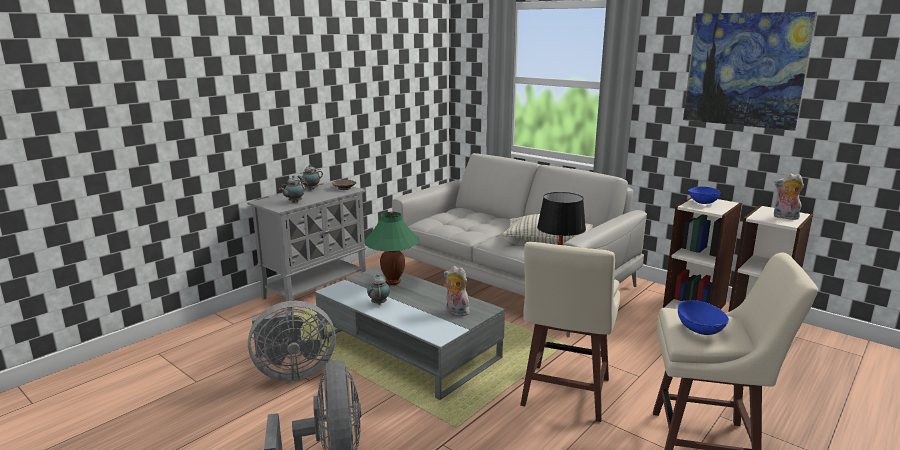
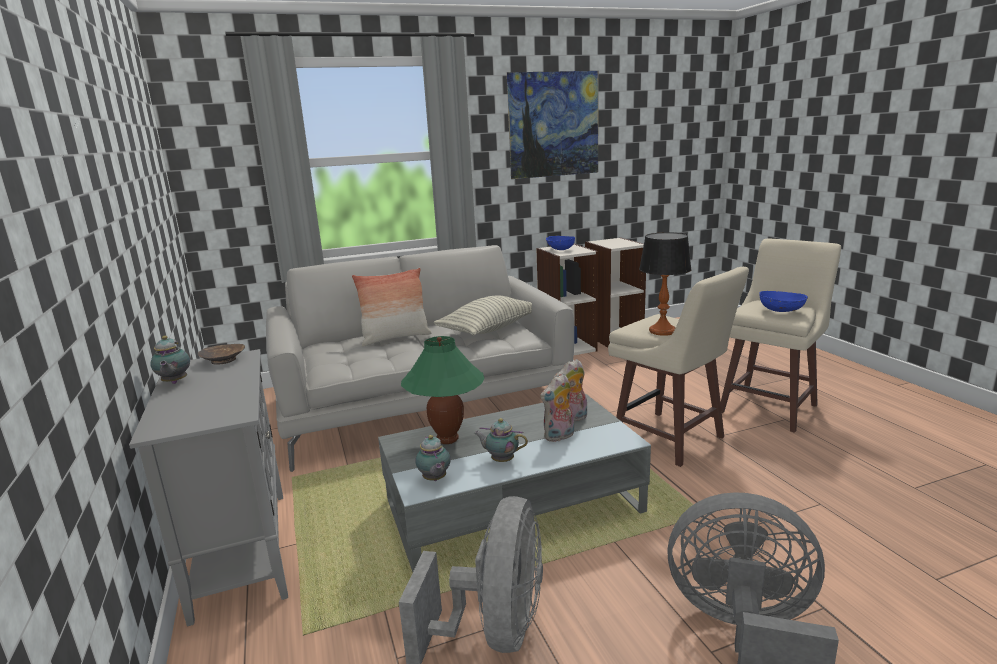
camera: 60 degrees left, 0 degrees up
(294, 202) = (223, 401): teapot -> teapot (434, 479)
(496, 222) = (395, 338): none -> pillow
(785, 217) = (620, 242): plush toy -> plush toy (559, 436)

